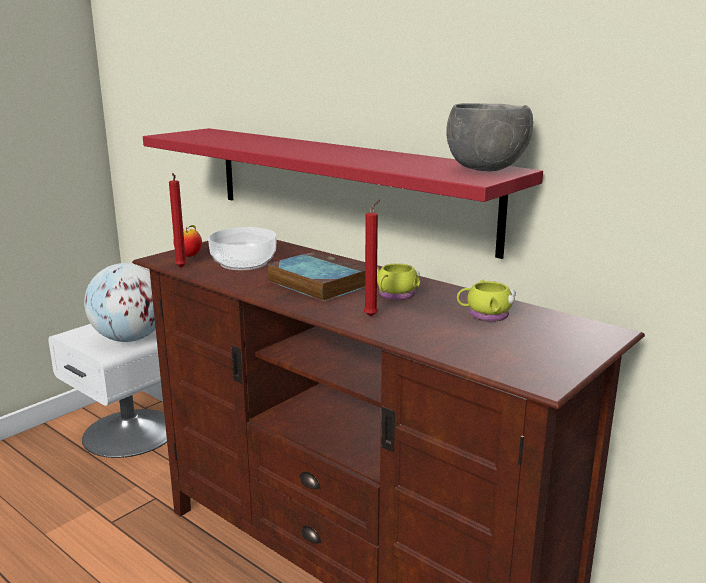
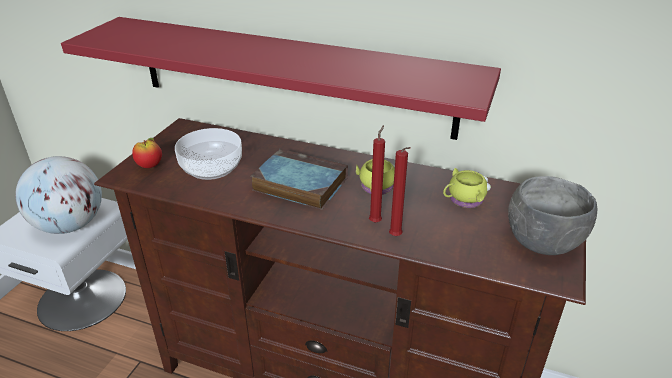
camera: 20 degrees left, 15 degrees up
(181, 268) = (154, 186): red candle -> red candle (396, 237)
(485, 169) = (456, 74): grey bowl -> grey bowl (541, 242)

